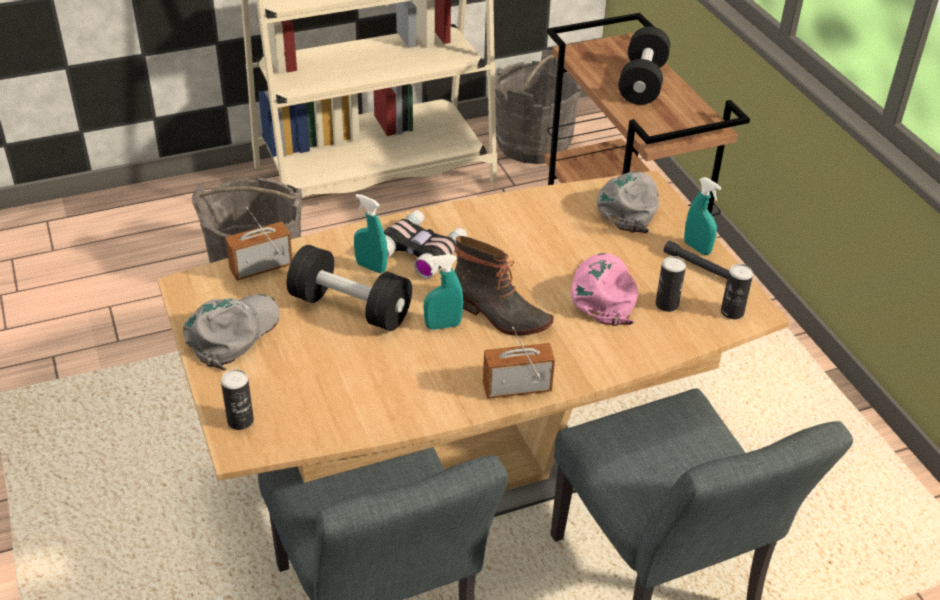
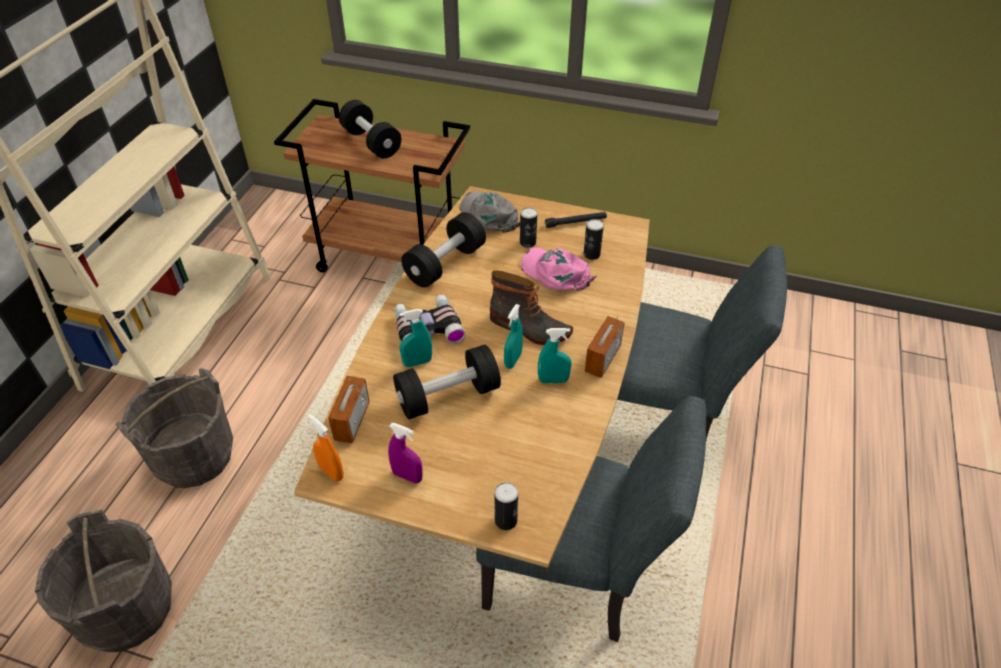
camera: 50 degrees left, 5 degrees up
(195, 287) = (331, 472): none -> orange spray bottle
(233, 333) = (407, 476): grey cap -> purple spray bottle
(499, 314) = (529, 328): boot -> boot turned 45 degrees clockwise
(520, 215) = (445, 264): none -> black dumbbell
(532, 144) = (258, 239): grey bucket -> grey bucket (126, 609)
(697, 248) = (556, 214): turquoise spray bottle -> turquoise spray bottle (553, 380)
(732, 312) = (622, 234): can -> can (527, 242)

